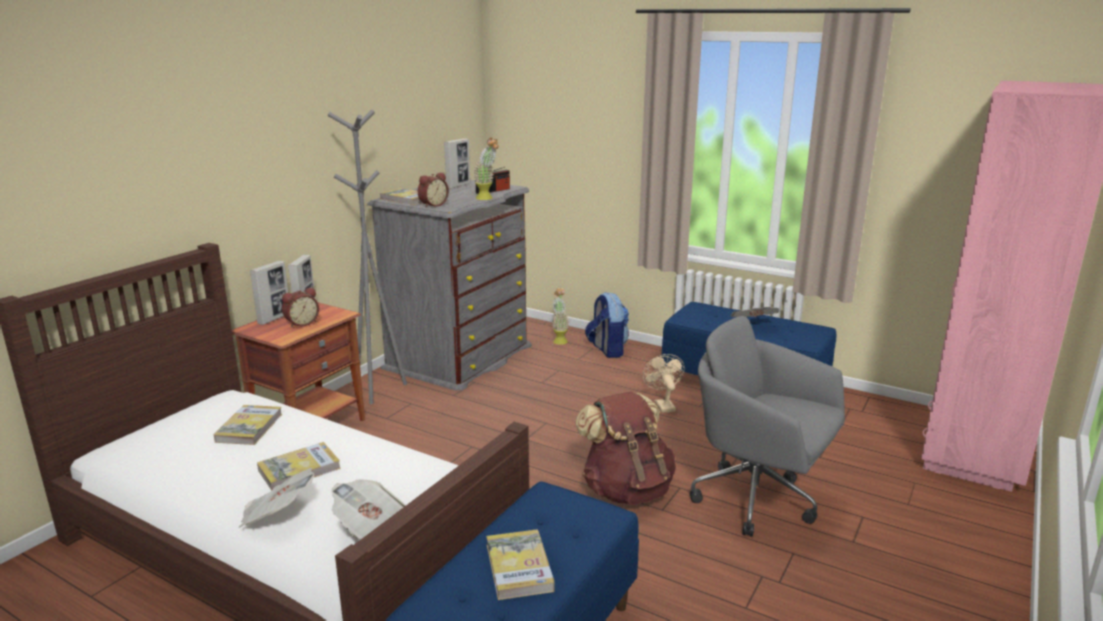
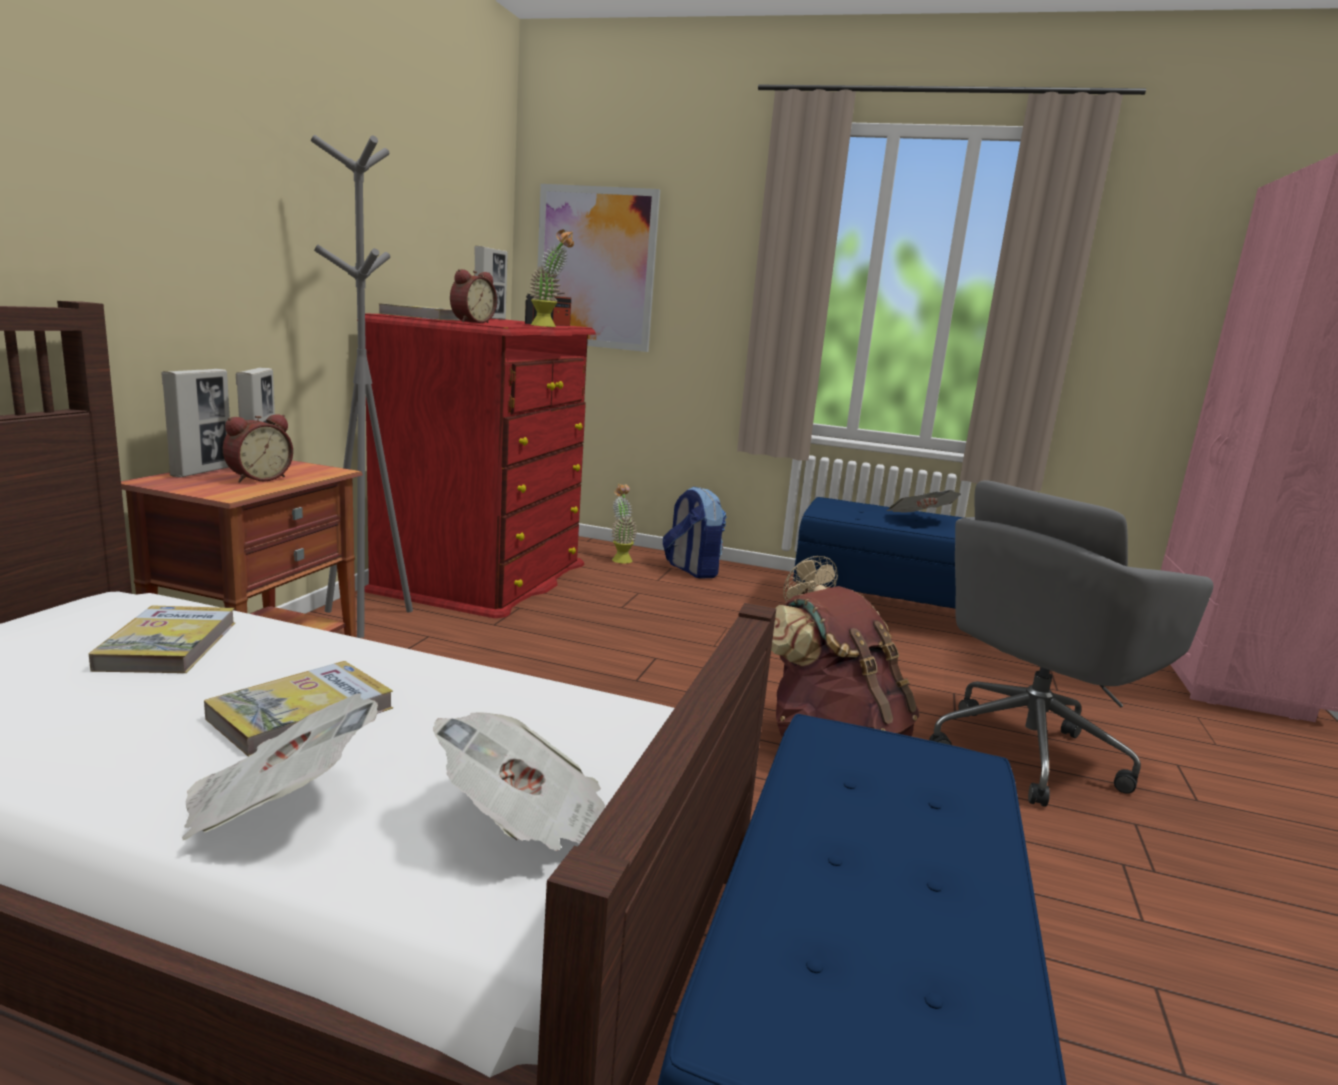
camera: 15 degrees left, 5 degrees down
(460, 355) = (483, 575): grey dresser -> red dresser
(519, 567) = (888, 877): book -> none
(539, 134) = (595, 268): none -> picture
(759, 503) = (1030, 753): grey office chair -> grey office chair turned 60 degrees counterclockwise

